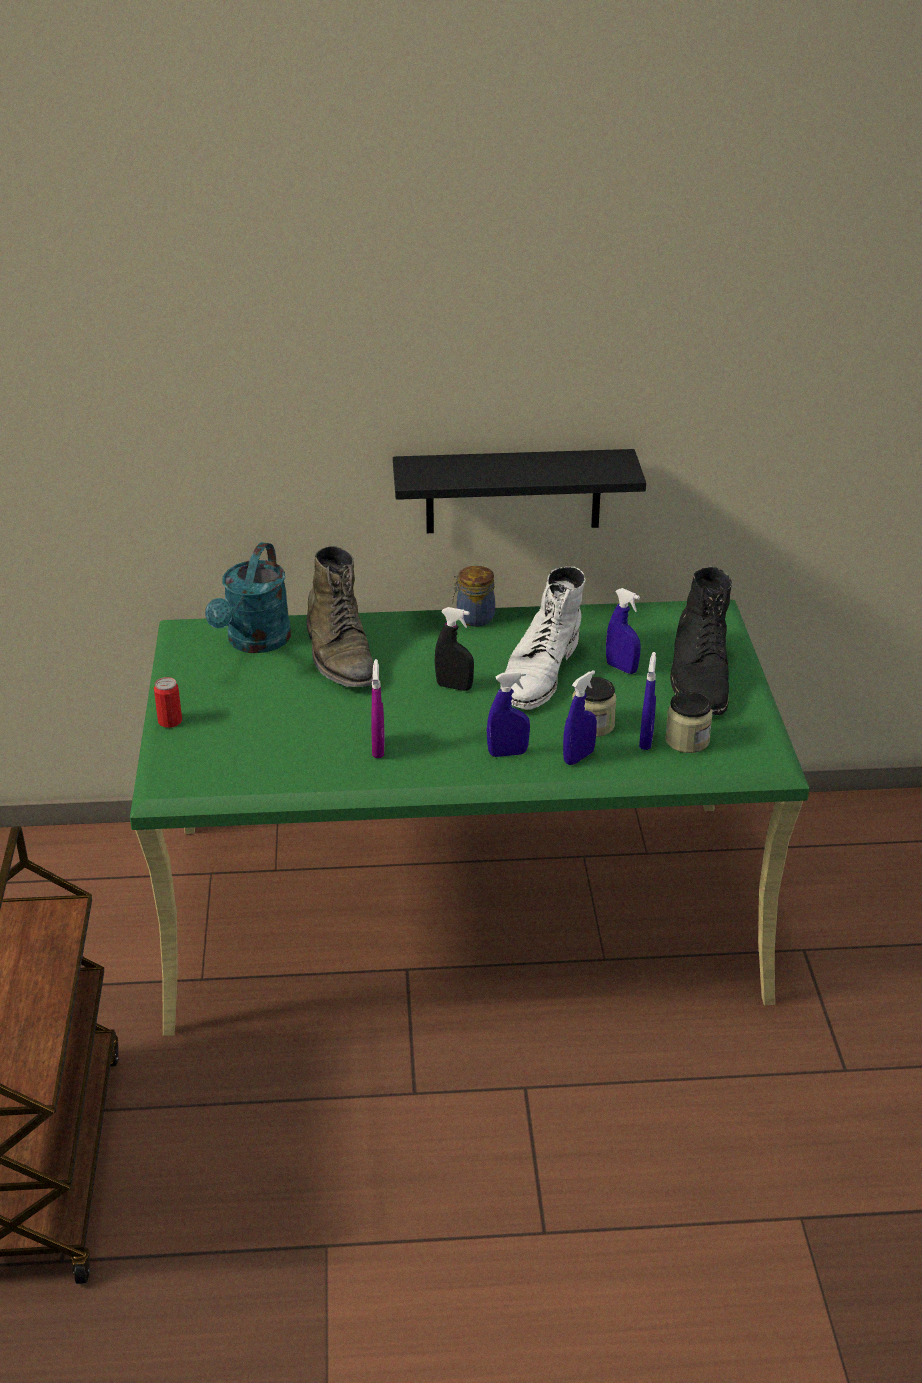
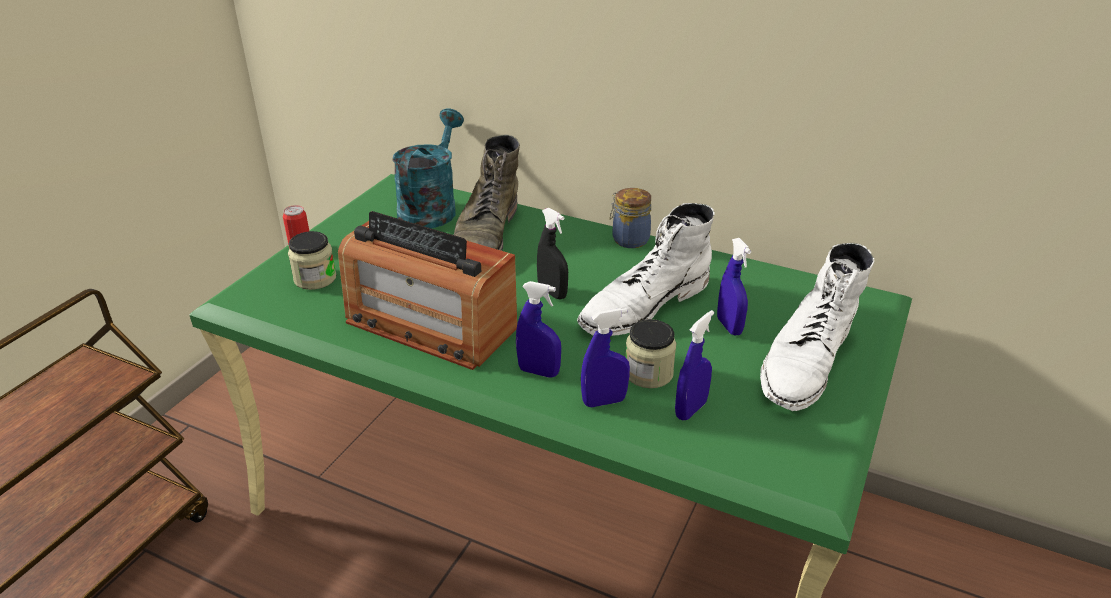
camera: 30 degrees right, 0 degrees up
(254, 643) = (431, 207): turquoise watering can -> turquoise watering can turned 150 degrees clockwise
(378, 748) = (430, 325): purple spray bottle -> radio
(513, 491) = (692, 122): black shelf -> none
(687, 740) = (736, 426): jar -> jar (315, 279)
(699, 677) = (806, 362): black boot -> white boot

